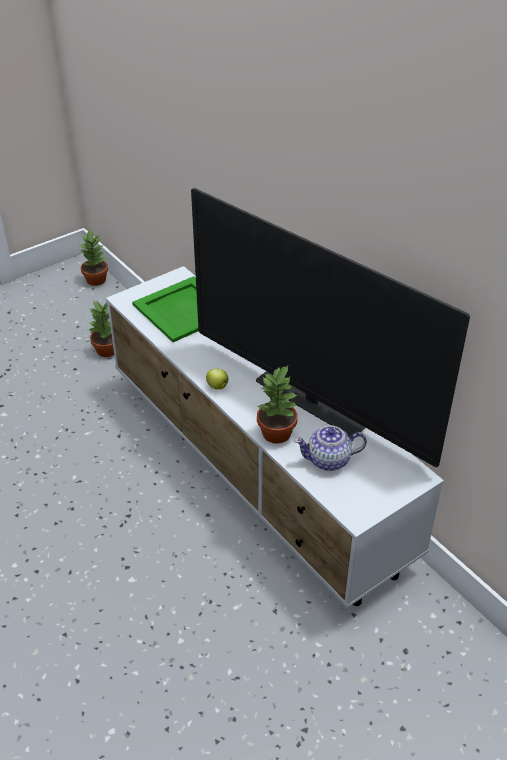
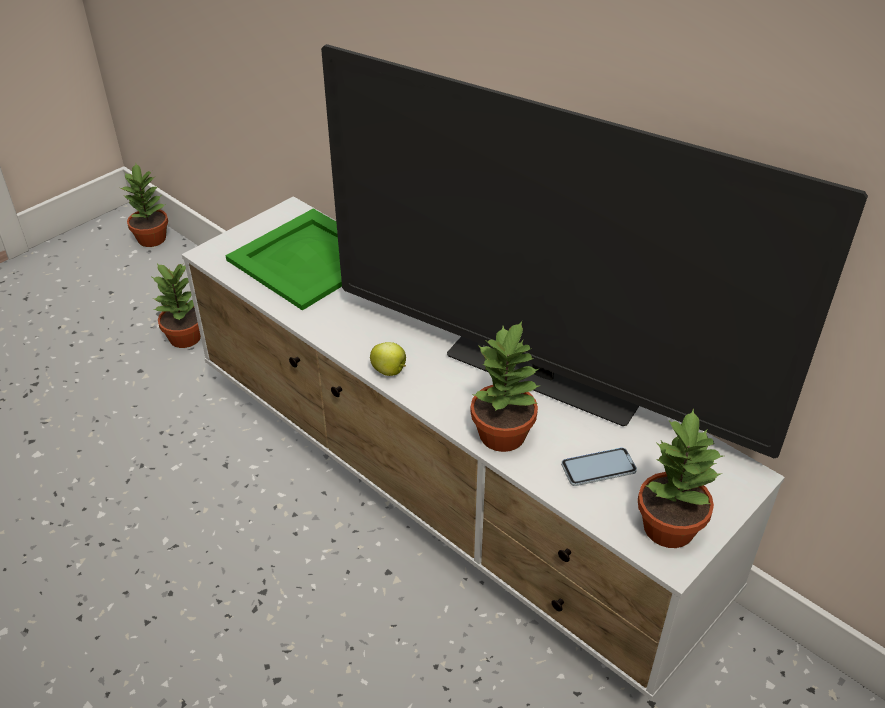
camera: 10 degrees left, 0 degrees up
(329, 460) = (598, 468): teapot -> phone
(360, 499) = (668, 526): none -> potted plant

